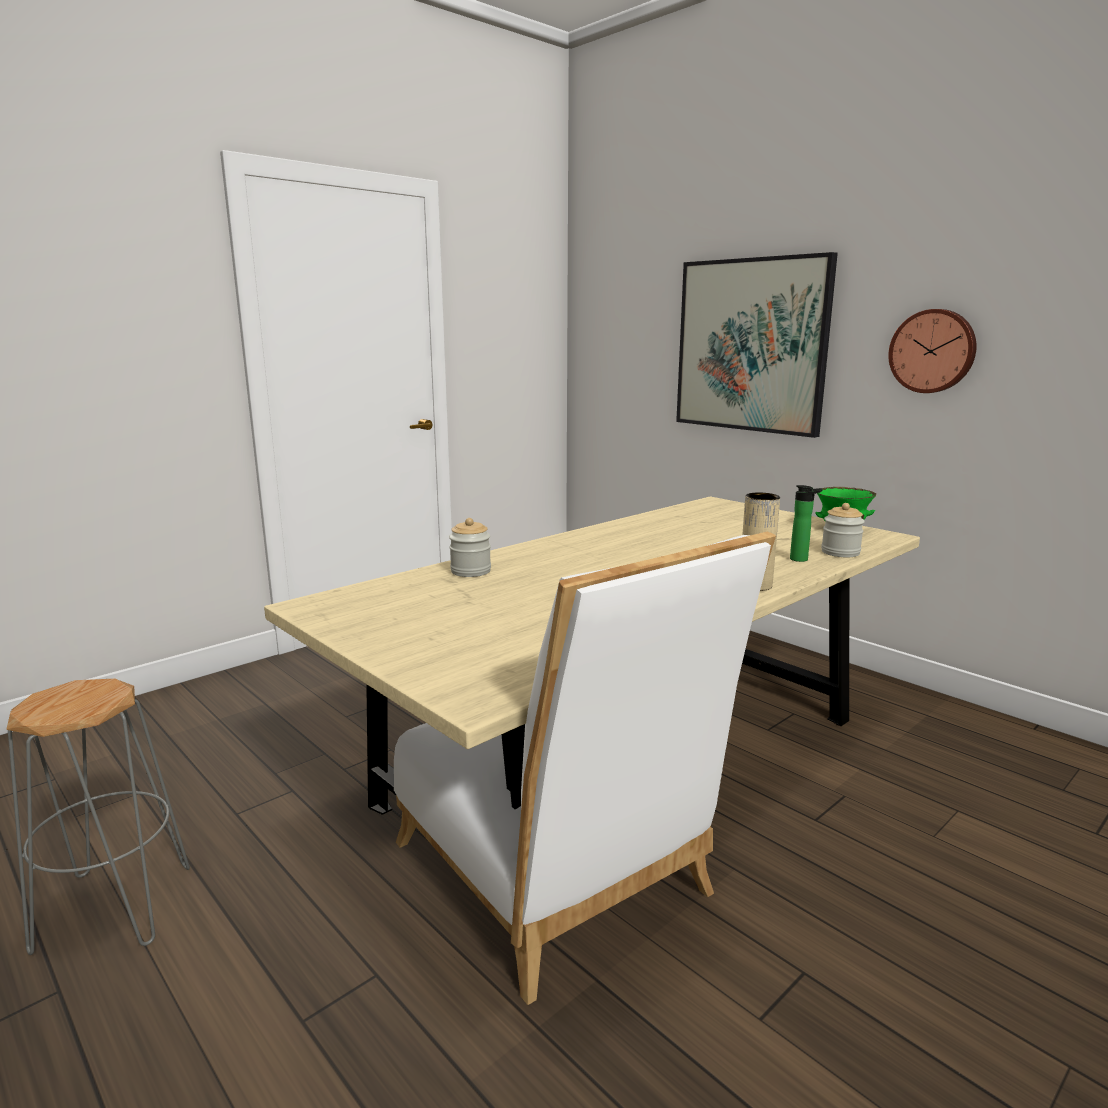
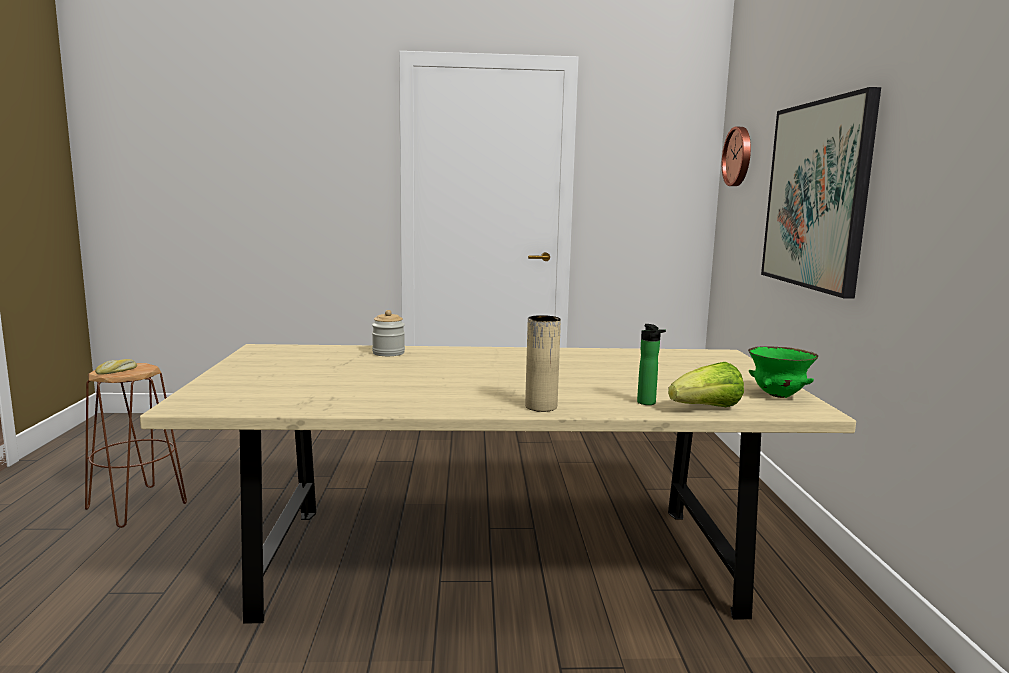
camera: 40 degrees right, 5 degrees down
(71, 706) = (117, 371): none -> bread
(114, 907) = (137, 506): grey stool -> brown stool
(560, 879) = (321, 601): white chair -> none
(840, 552) = (707, 408): jar -> lettuce
(933, 351) = (947, 198): wall clock -> wall clock (739, 156)

